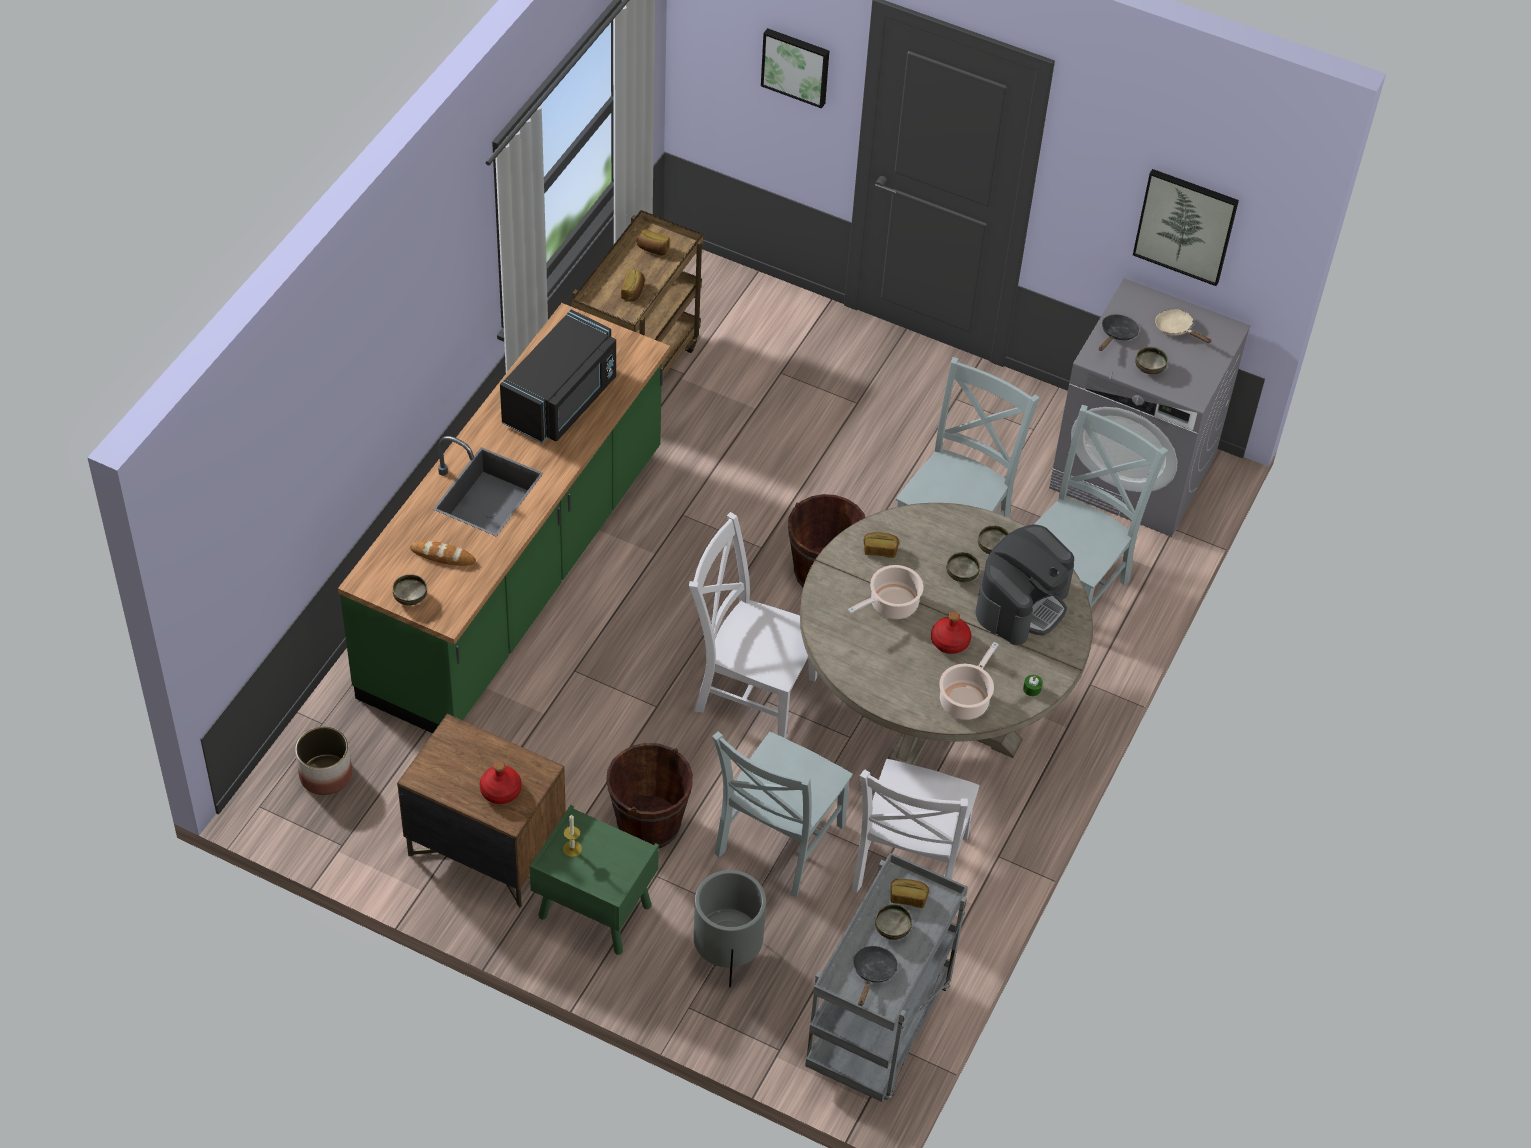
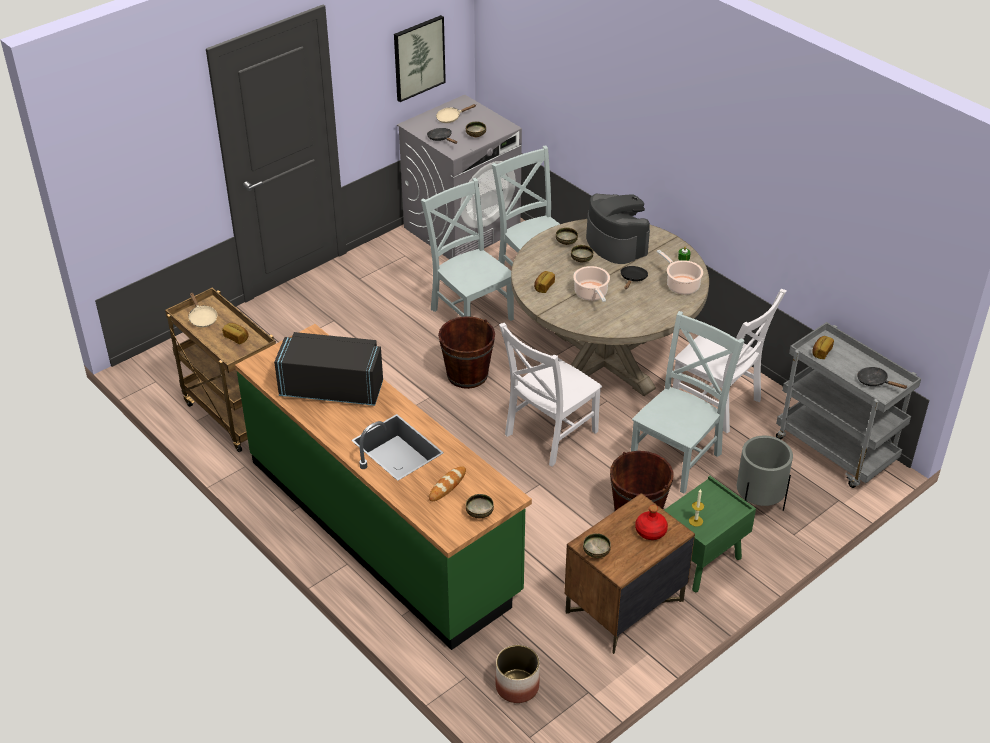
camera: 65 degrees left, 10 degrees down
(562, 401) = (333, 387): black microwave -> black microwave turned 45 degrees counterclockwise
(653, 249) = (202, 318): bread -> beige frying pan
(776, 843) = (677, 457): grey chair -> grey chair turned 105 degrees counterclockwise
(796, 66) = (170, 146): picture -> none
(893, 929) = (844, 365): bowl -> bowl (596, 552)
(949, 642) = (633, 279): red bottle -> black frying pan

